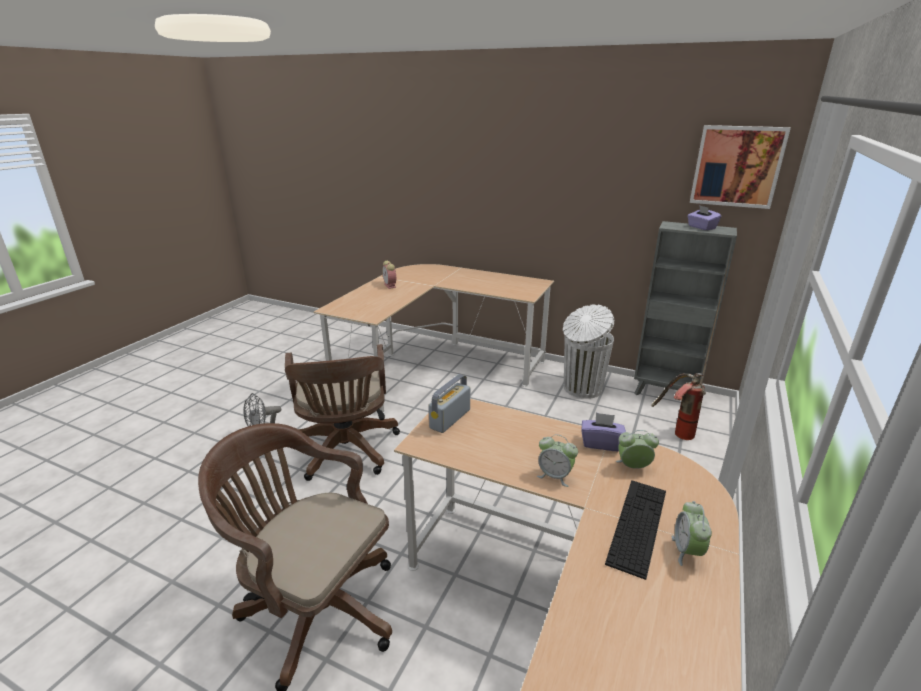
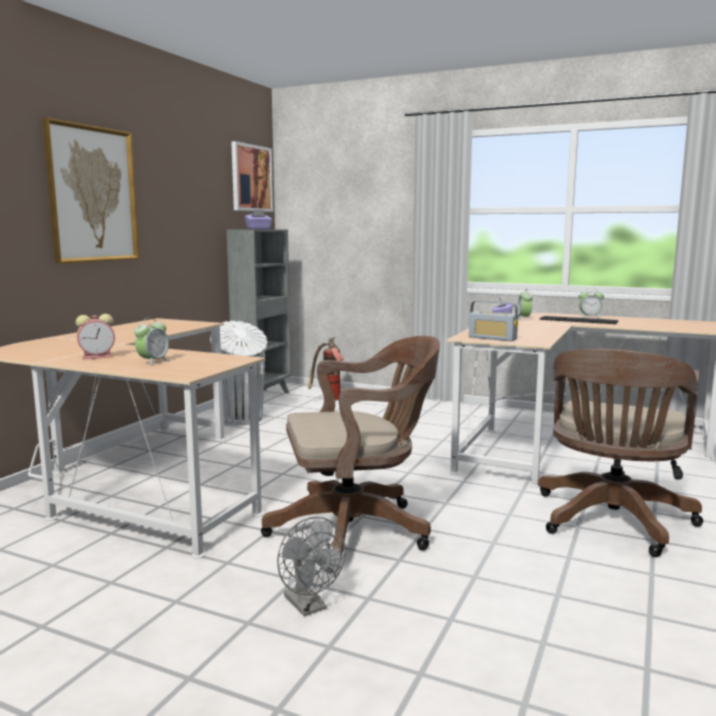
camera: 90 degrees left, 15 degrees down
(507, 181) = (92, 194): none -> picture
(555, 476) = (547, 326): alarm clock -> alarm clock (153, 362)

